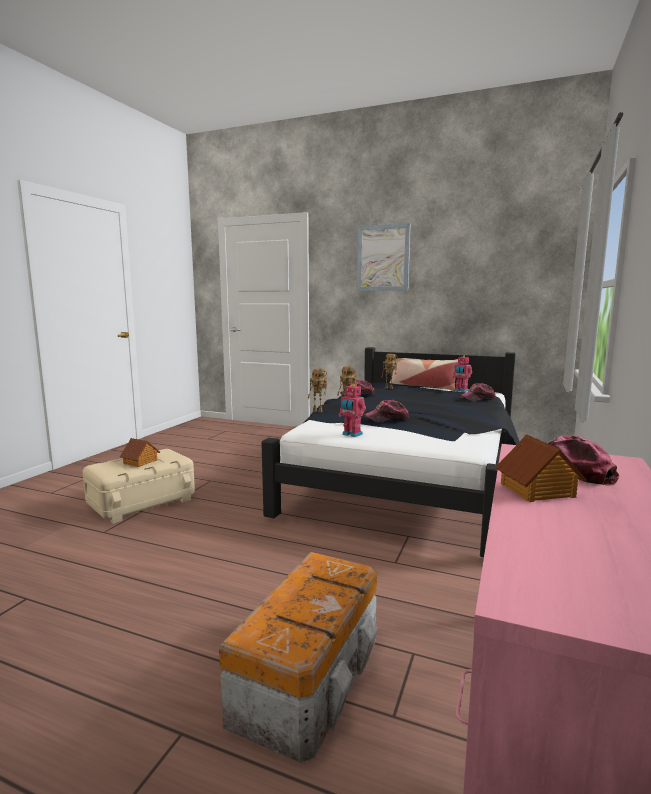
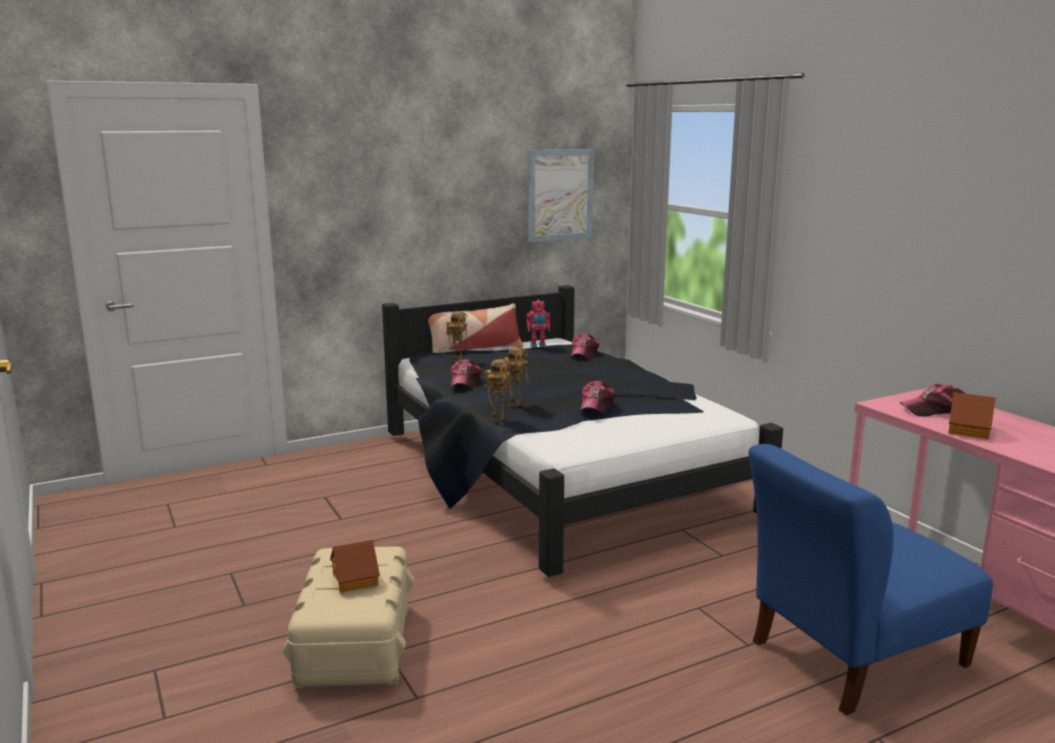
camera: 50 degrees left, 5 degrees up
(311, 676) = (852, 657): storage box -> blue chair
(351, 434) = (616, 436): toy robot -> none
(383, 258) = (394, 165): picture -> picture (560, 195)

